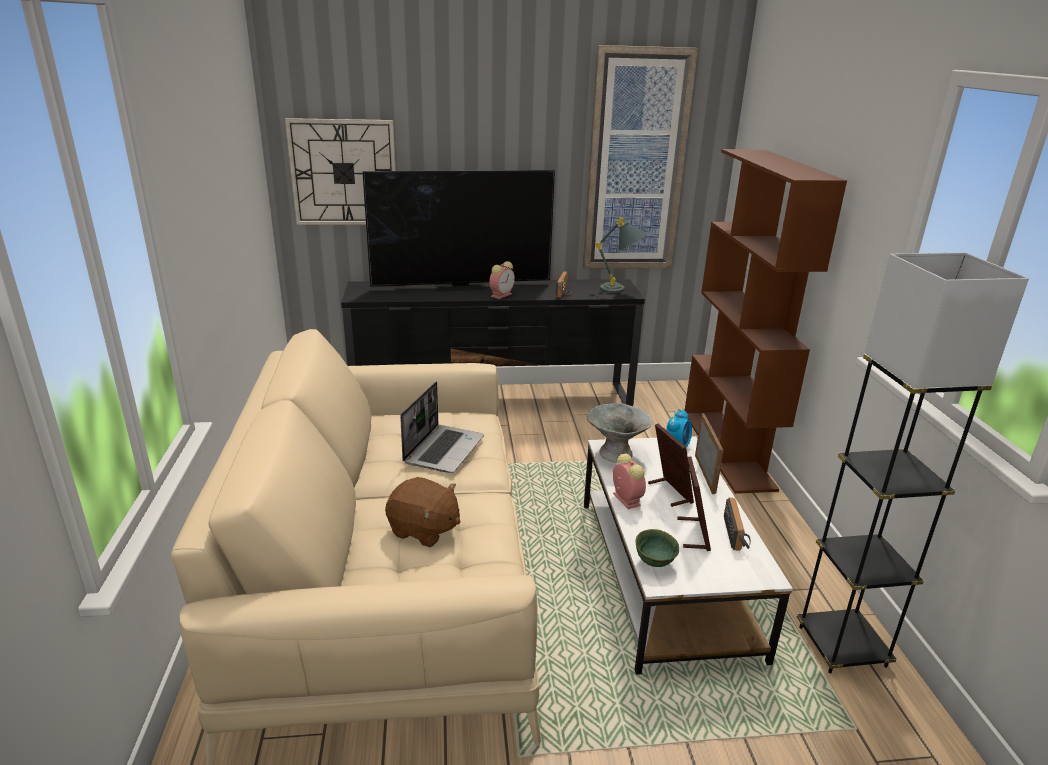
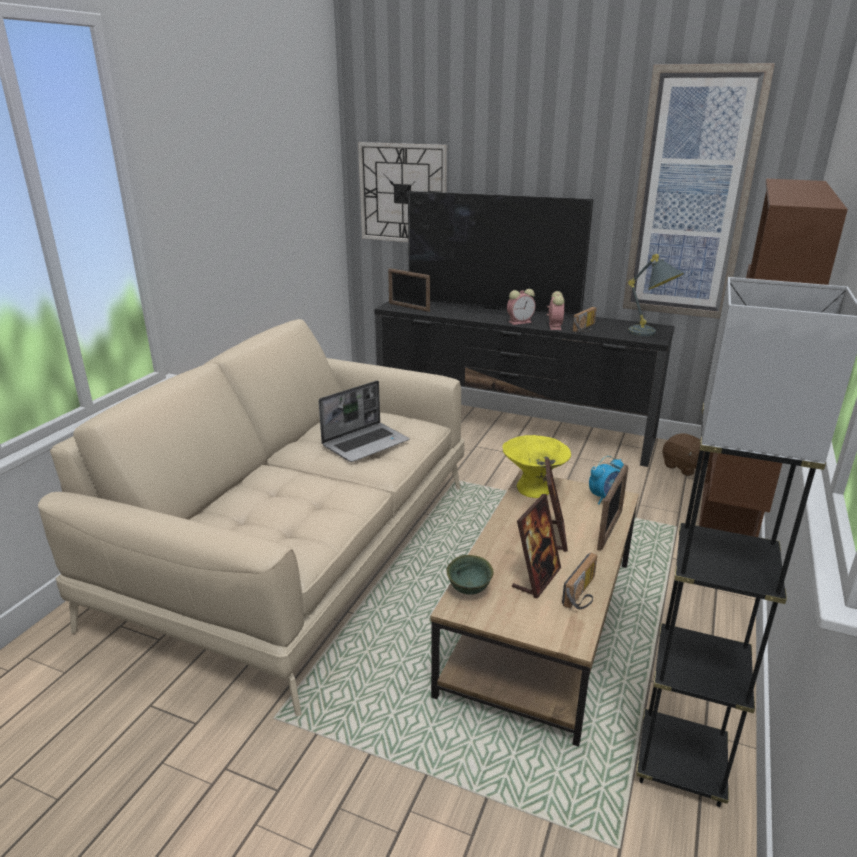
camera: 30 degrees right, 0 degrees up
(376, 295) = (408, 307): none -> picture frame
(424, 530) = (285, 499): brown plush toy -> brown plush toy (684, 467)
(615, 454) = (533, 488): grey bowl -> yellow bowl
(625, 499) = (501, 529): alarm clock -> alarm clock (554, 326)
(663, 575) = (540, 624): white coffee table -> brown coffee table

